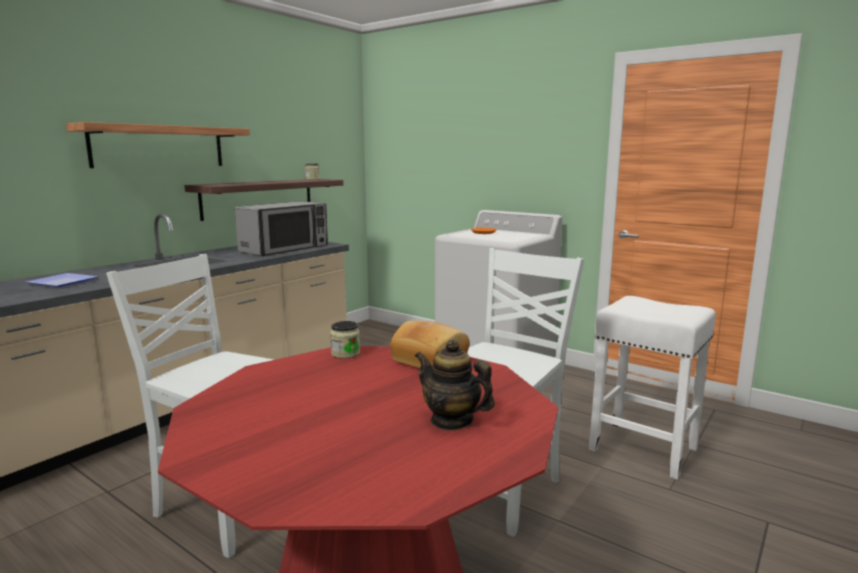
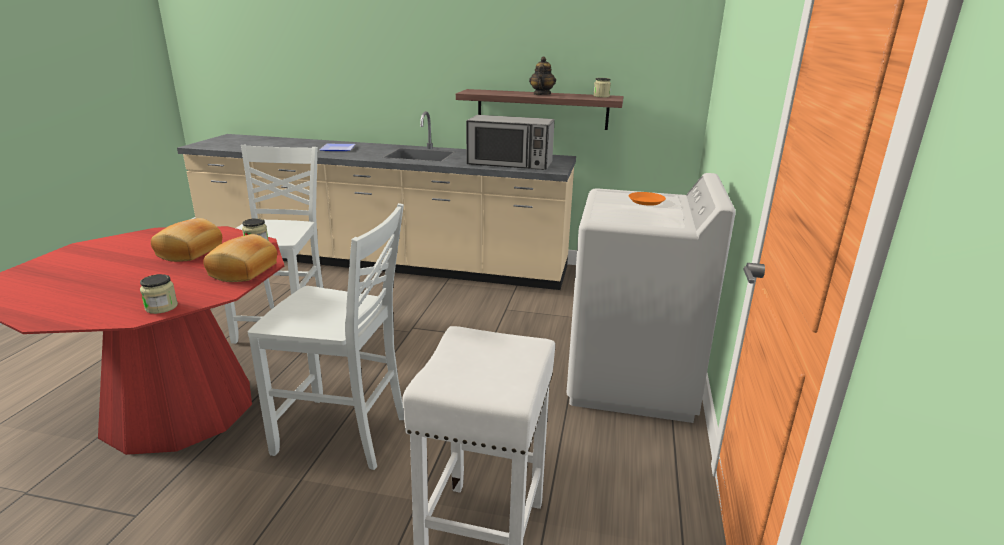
camera: 65 degrees right, 10 degrees up
(159, 146) = (448, 54): shelf -> none
(333, 383) = (191, 252): none -> bread
(451, 421) = (113, 294): teapot -> teapot (541, 94)
(510, 394) = (161, 307): none -> jar

